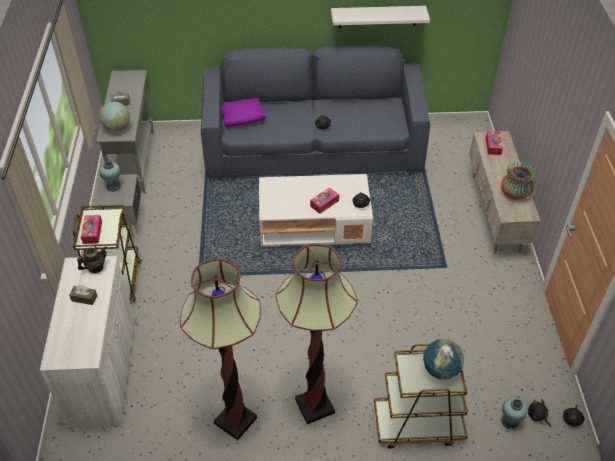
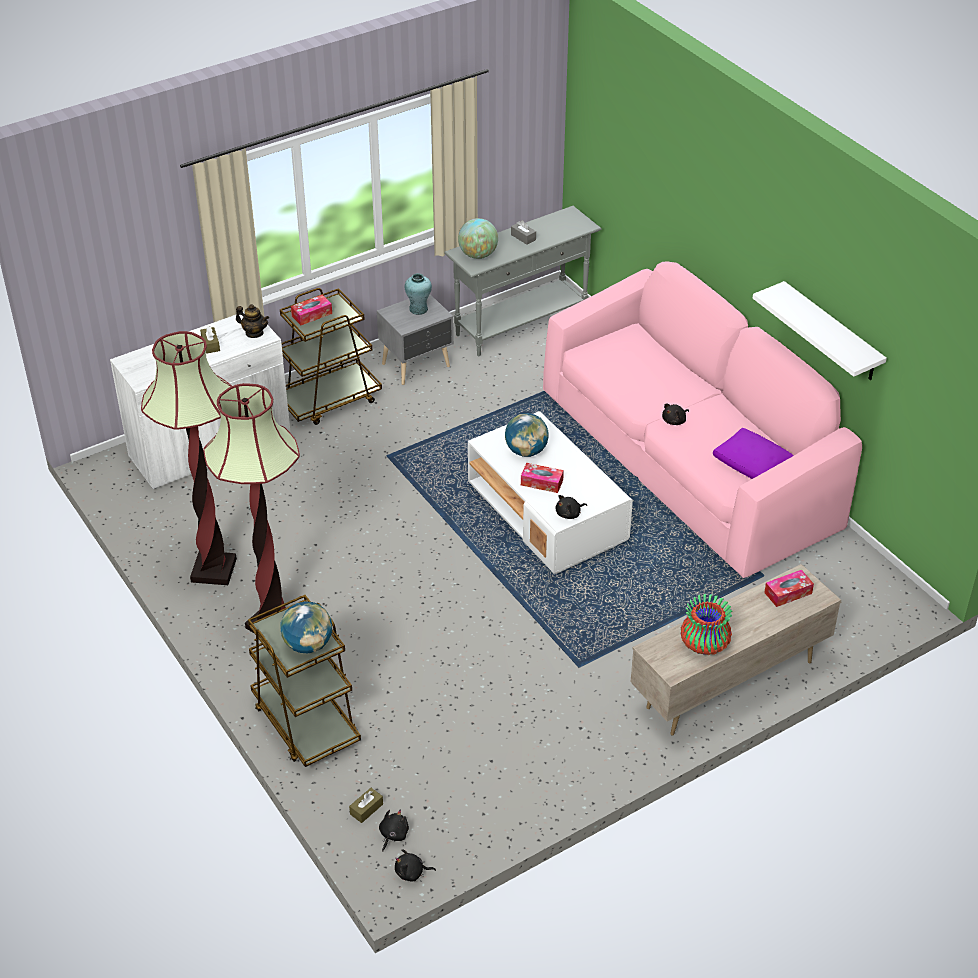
camera: 60 degrees right, 5 degrees down
(243, 117) = (624, 349): purple pillow -> purple pillow (753, 464)
(291, 198) = (526, 451): none -> globe
(313, 149) = (687, 460): blue sofa -> pink sofa
(509, 421) = (366, 809): turquoise vase -> brown tissue box

